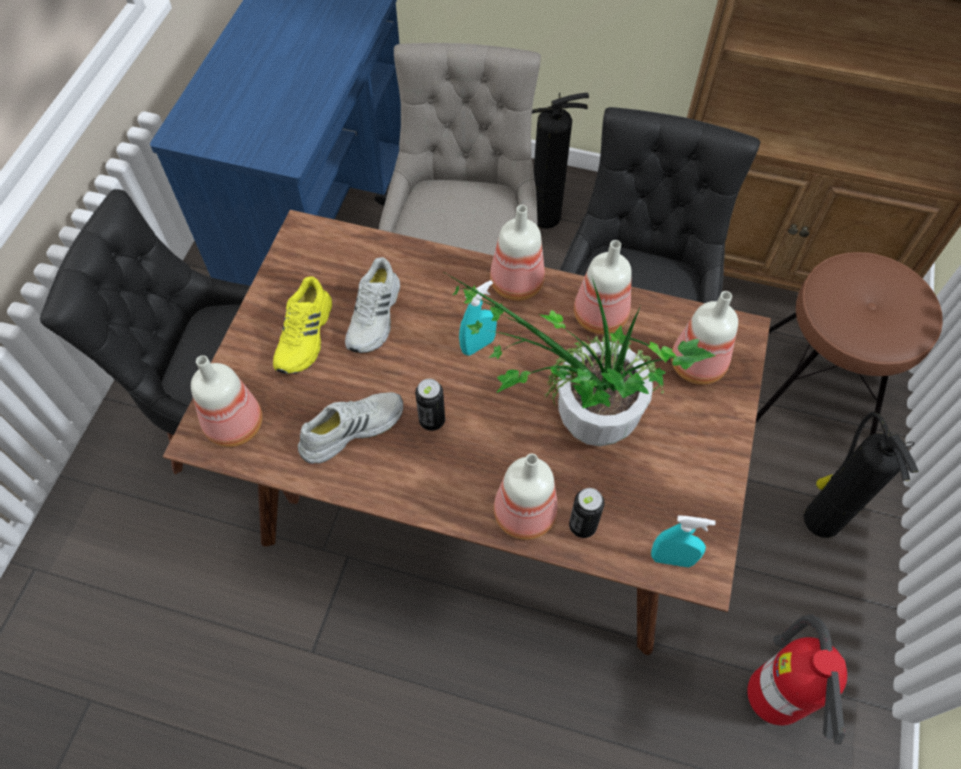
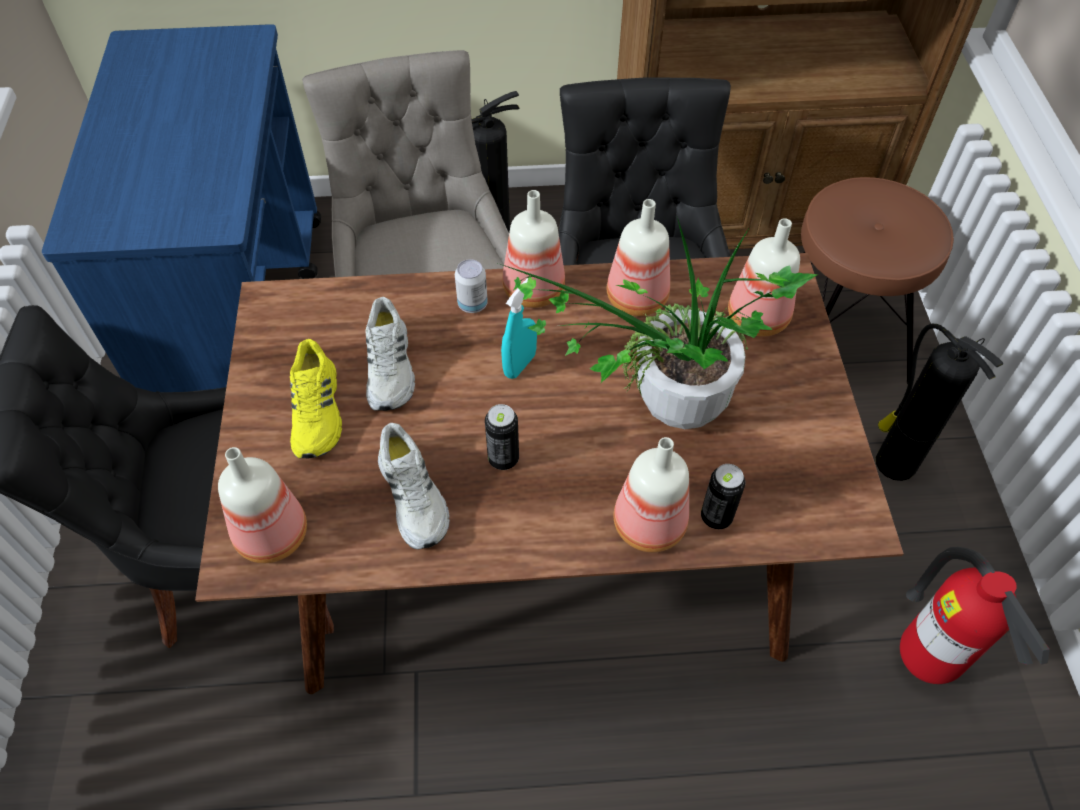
camera: 20 degrees left, 5 degrees down
(351, 428) = (415, 496): white shoe -> white shoe turned 120 degrees clockwise
(461, 281) = (472, 304): none -> can
(672, 559) = (823, 520): turquoise spray bottle -> none

